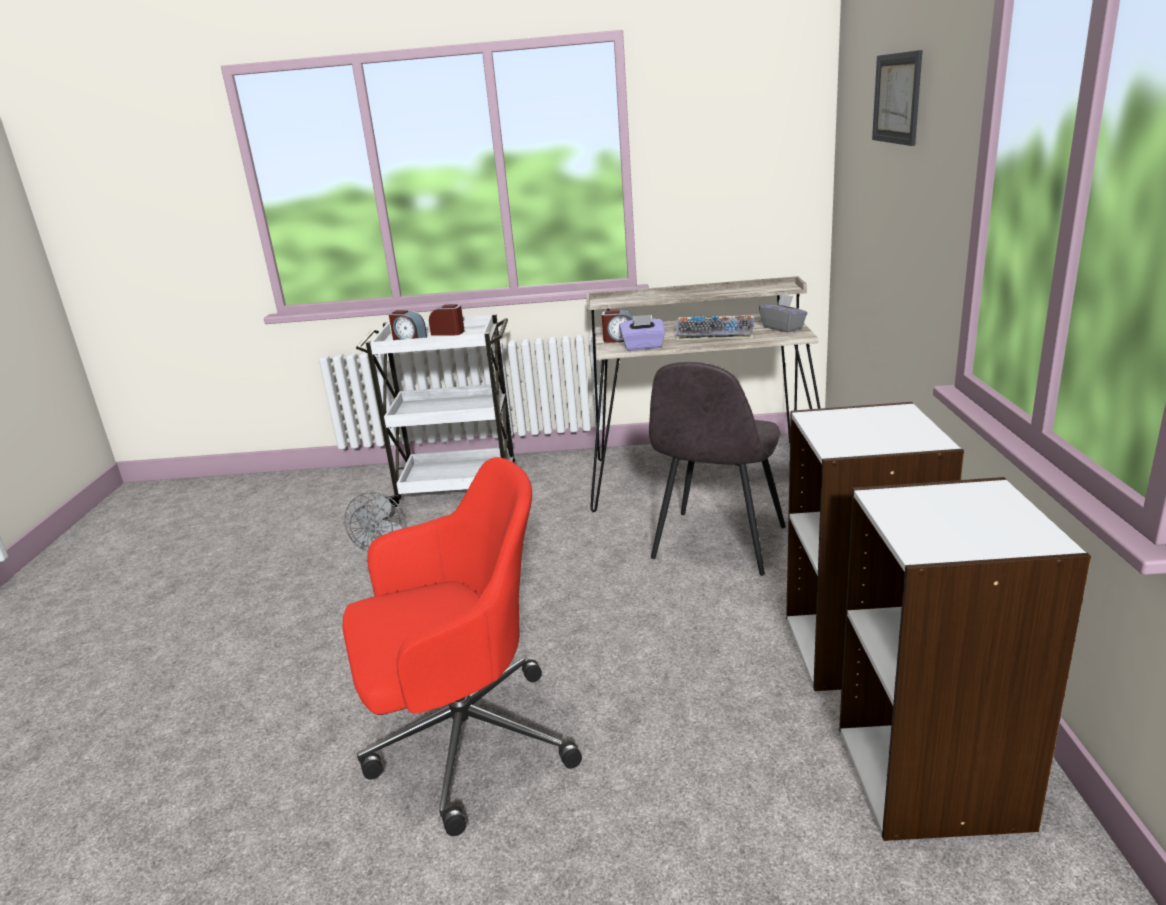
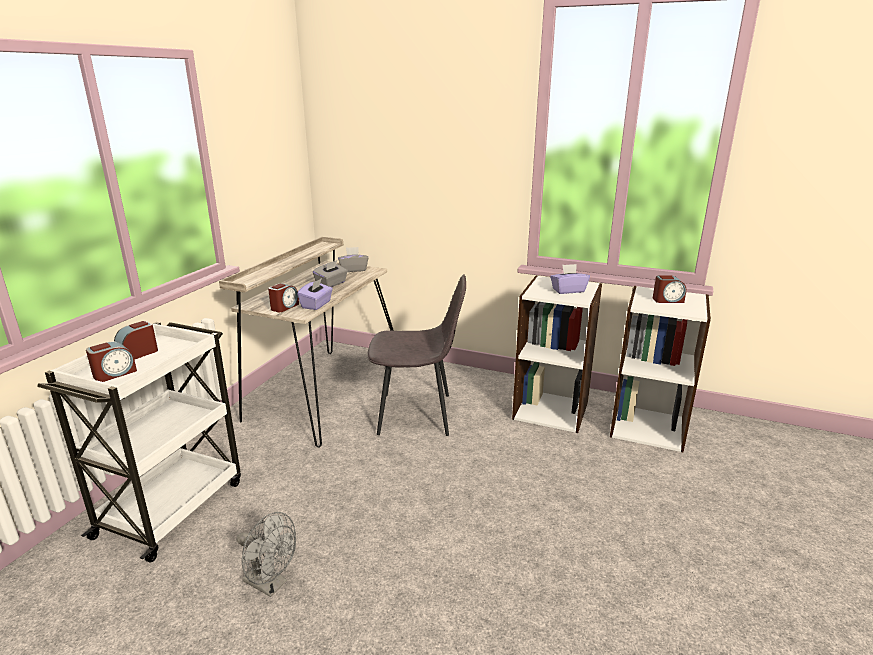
camera: 70 degrees left, 0 degrees up
(463, 742) = (565, 579): red office chair -> none
(716, 334) = (331, 284): keyboard -> grey tissue box
(718, 544) = (418, 414): grey chair -> grey chair turned 45 degrees counterclockwise
(870, 433) = (568, 290): none -> purple tissue box
(897, 98) = (418, 117): picture -> none
(960, 516) = (667, 300): none -> alarm clock

